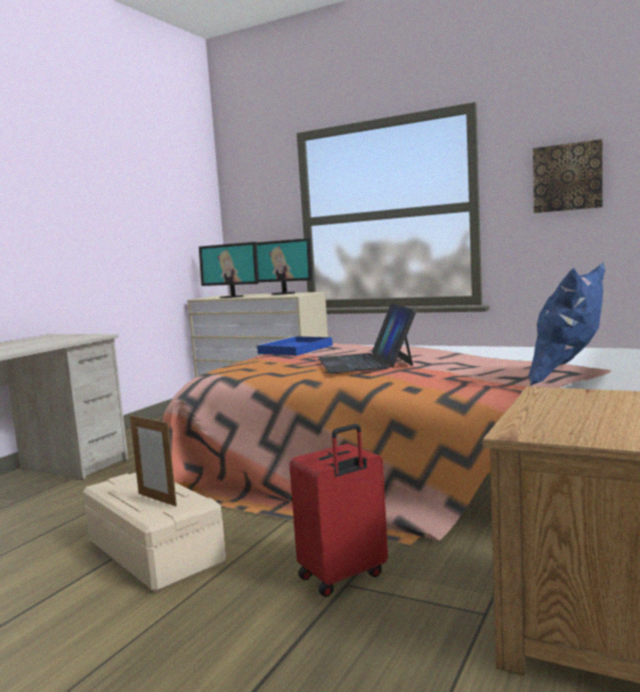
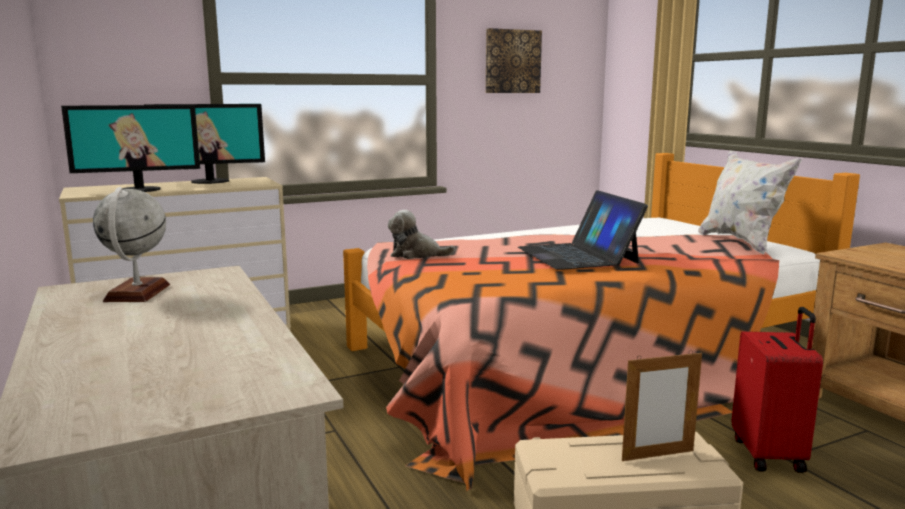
camera: 55 degrees left, 5 degrees up
(50, 338) = (137, 293): none -> globe
(294, 349) = (416, 254): blue tray -> plush toy
(365, 362) = (577, 255): laptop -> laptop turned 45 degrees clockwise
(569, 375) = (741, 242): blue pillow -> white pillow

